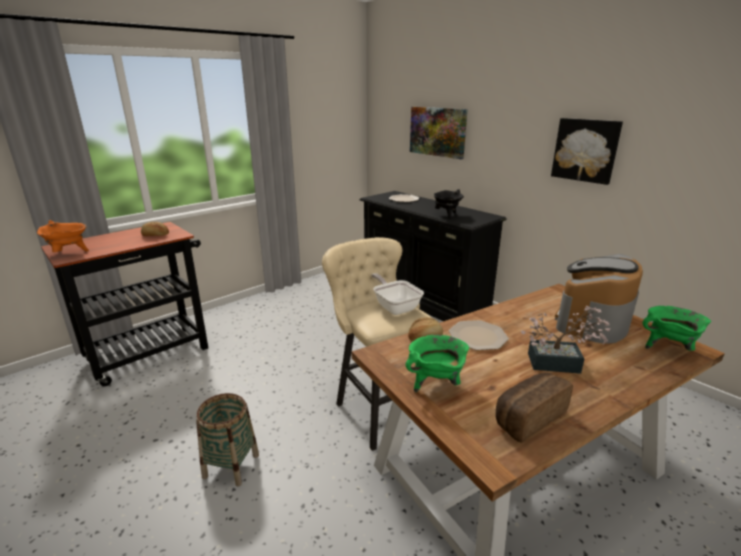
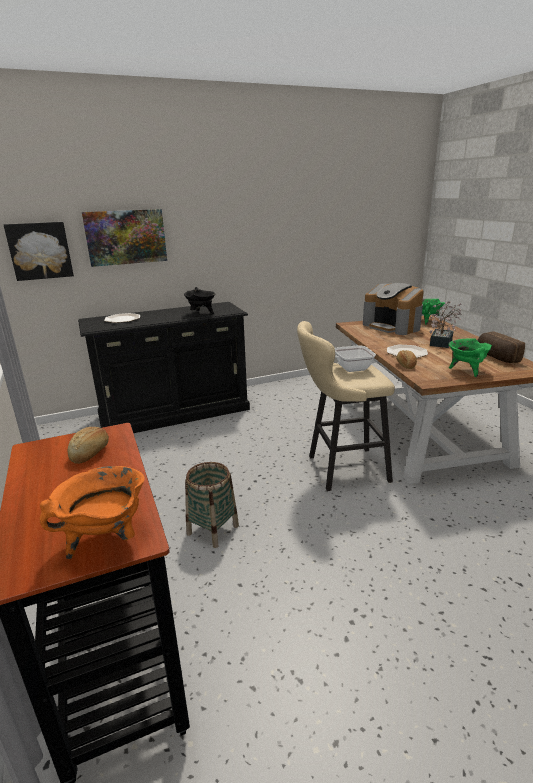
camera: 70 degrees left, 0 degrees up
(231, 466) = (400, 567): basket -> basket (213, 530)
(585, 150) = (277, 231): picture -> picture (40, 251)

